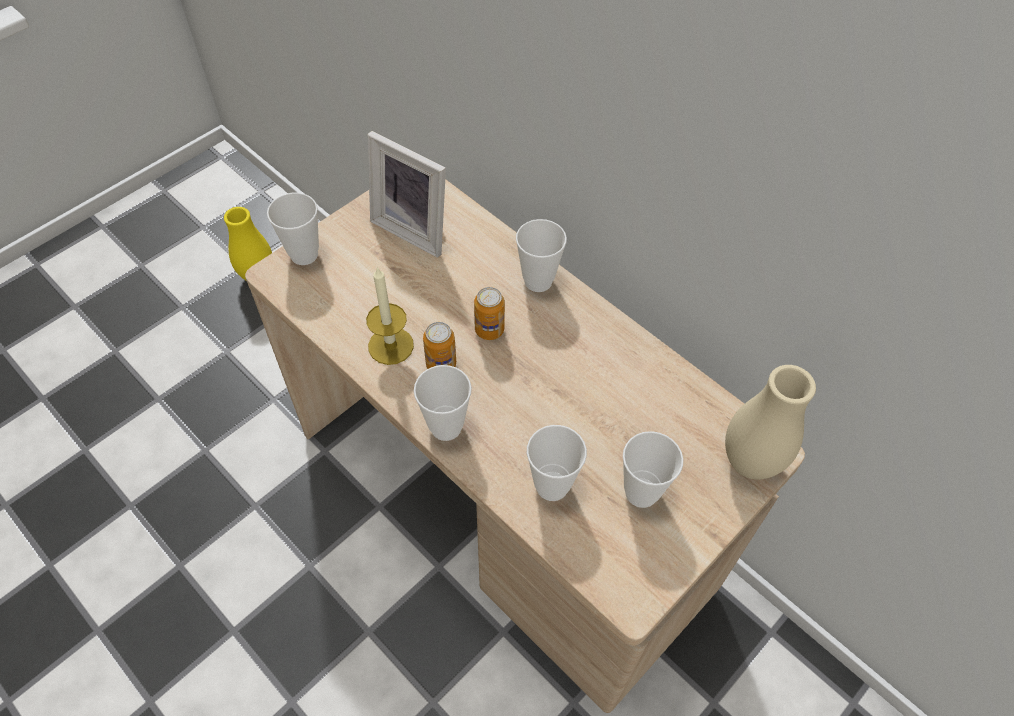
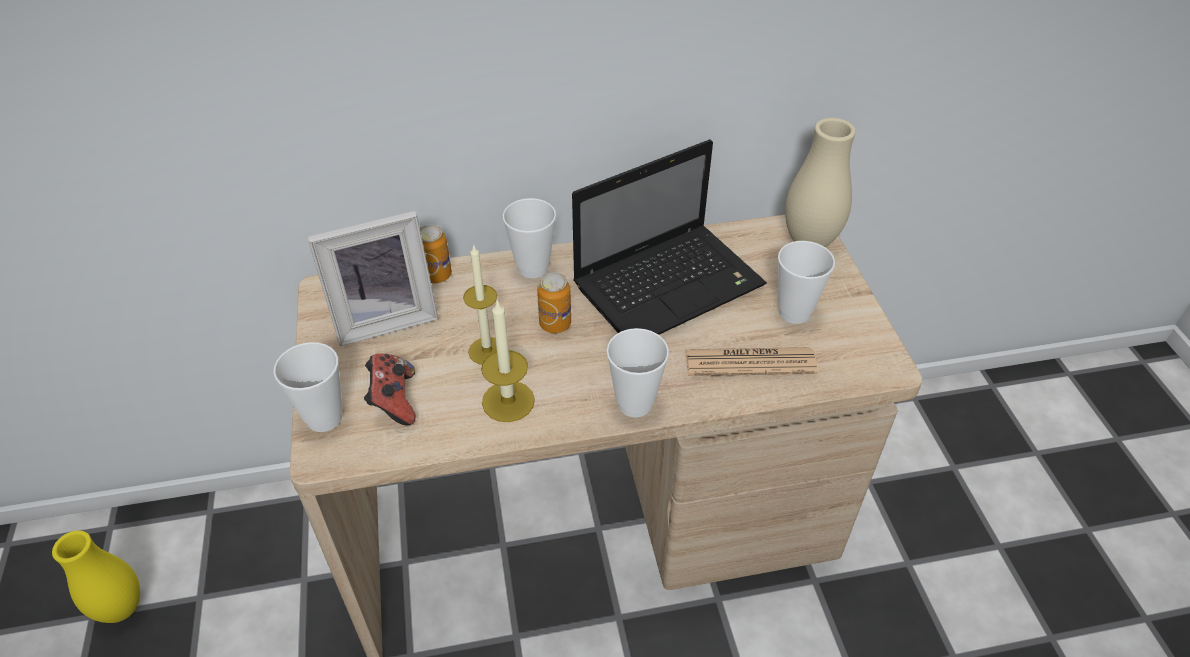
camera: 55 degrees left, 10 degrees down
(344, 281) = (393, 401): none -> game controller
(429, 304) = (487, 351): none -> candle
(441, 364) = (563, 375): can -> can (436, 275)
(552, 486) = (749, 362): cup -> newspaper
(599, 382) = (671, 284): none -> laptop

